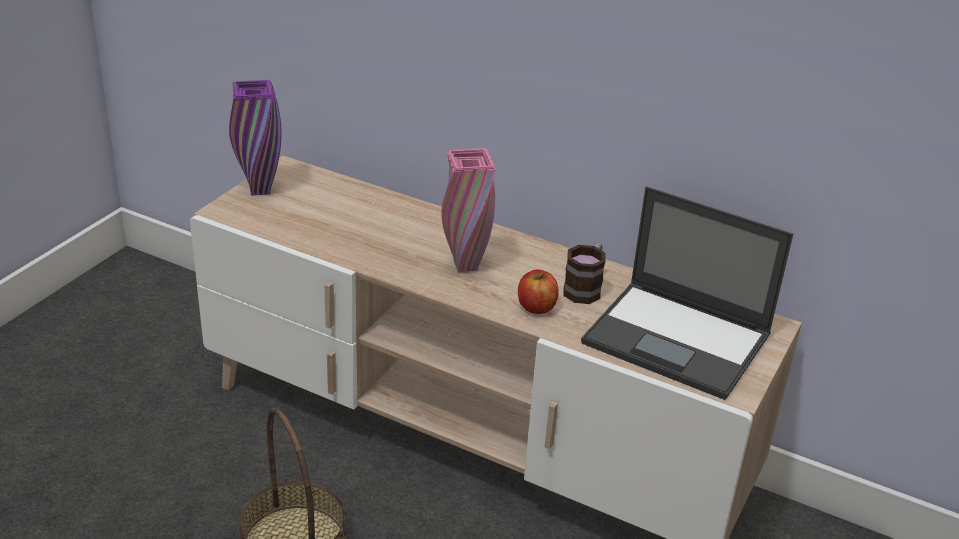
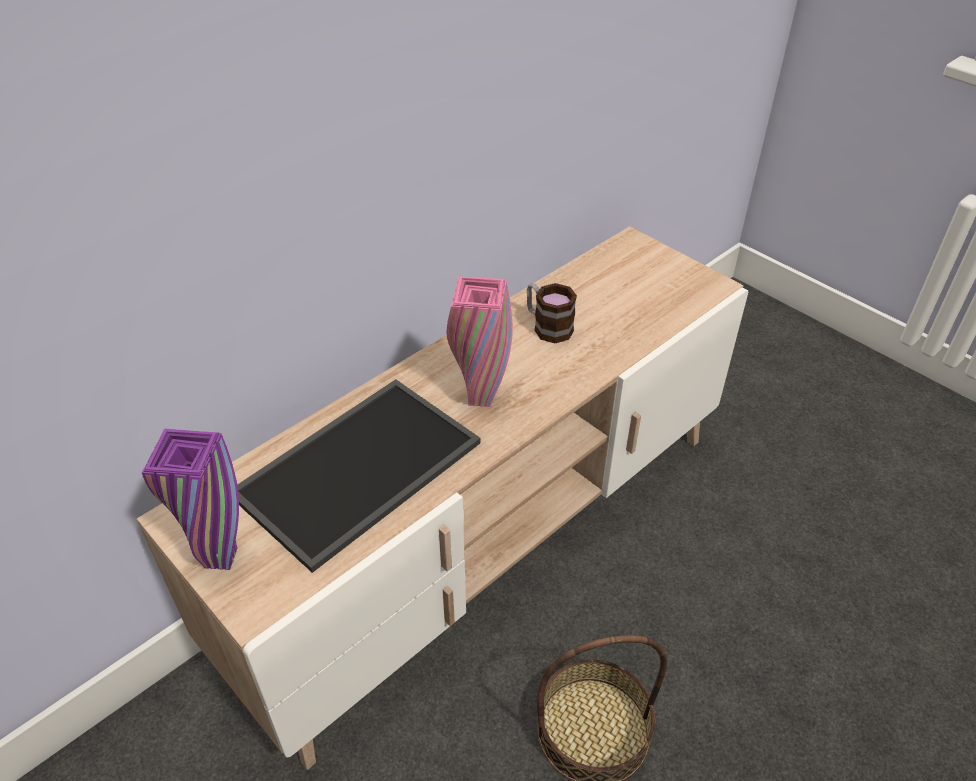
camera: 70 degrees left, 10 degrees up
(363, 223) = (358, 465): none -> tray
(536, 307) = (569, 365): apple -> none
(678, 340) = (641, 294): laptop -> none

